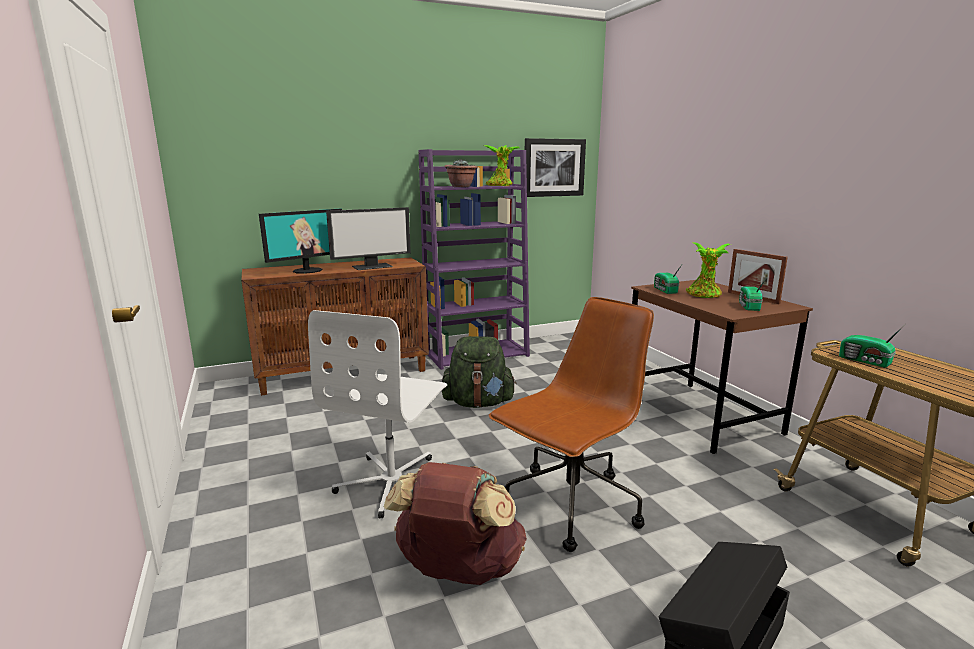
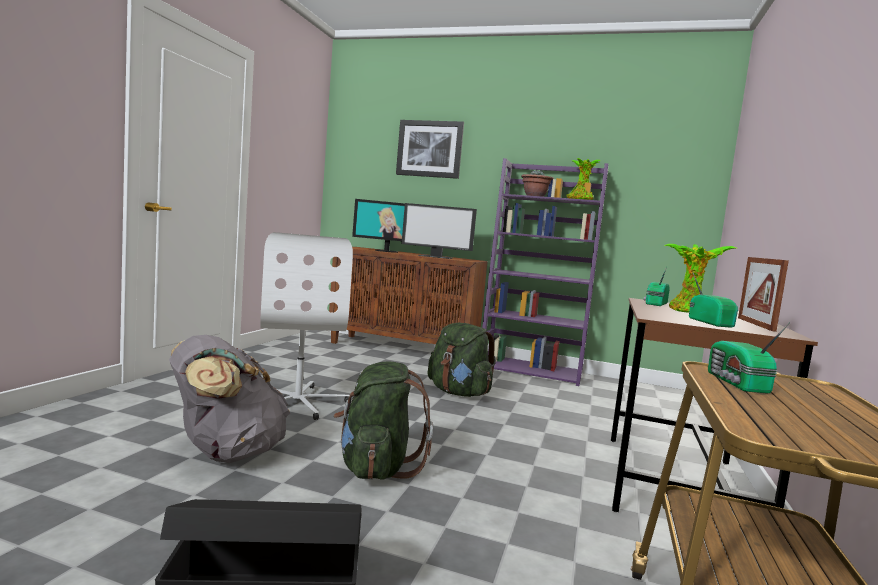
camera: 40 degrees right, 10 degrees down
(393, 483) = (299, 402): white office chair -> white office chair turned 75 degrees counterclockwise
(458, 571) = (226, 453): brown backpack -> grey backpack
(554, 167) = (662, 190): picture -> picture (429, 149)
(570, 507) = (376, 468): brown office chair -> green backpack
(748, 307) = (710, 322): radio -> radio turned 120 degrees clockwise

